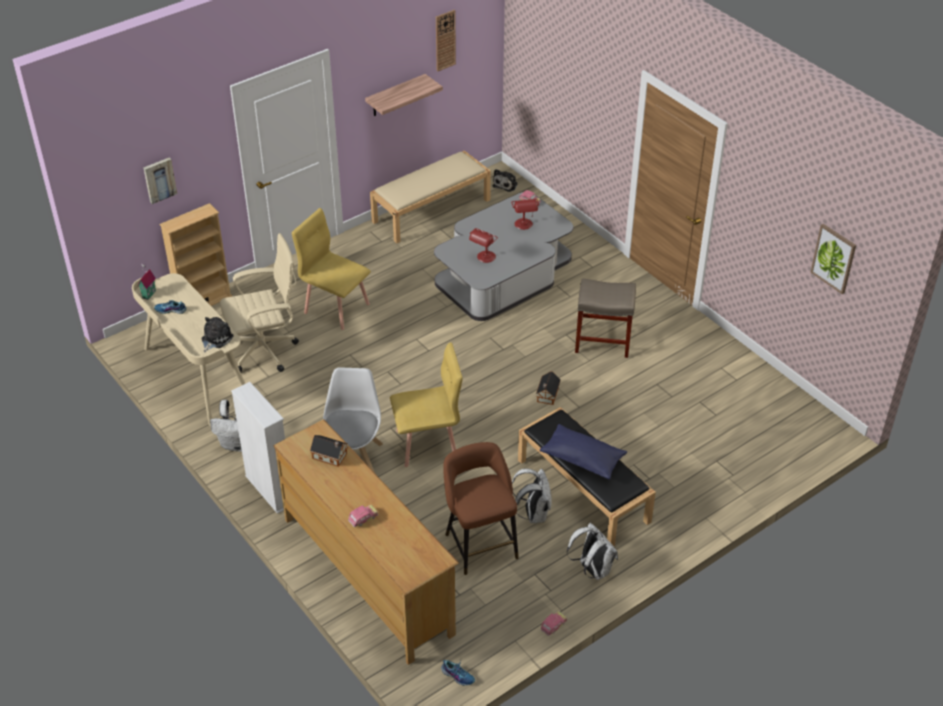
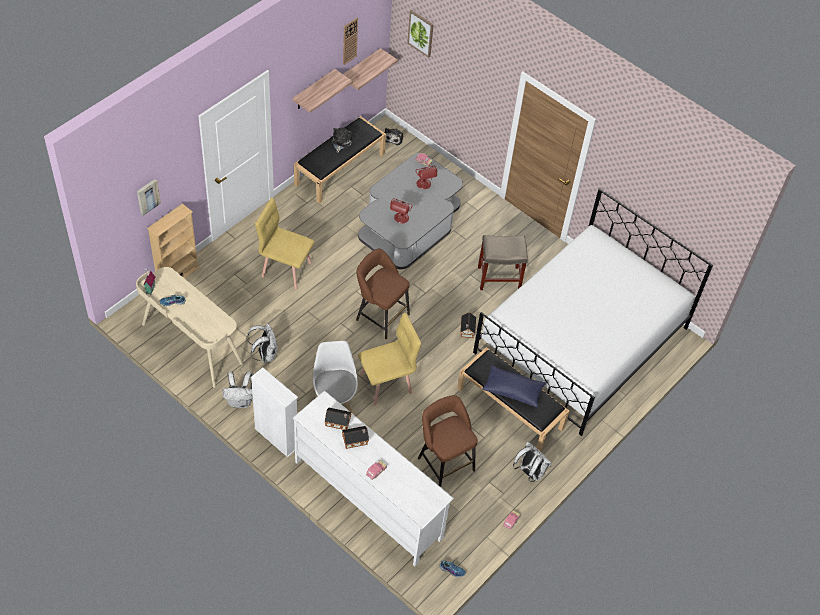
camera: 15 degrees left, 10 degrees up
(215, 339) = (216, 325): plush toy -> plush toy (341, 142)
(266, 350) = (240, 315): beige office chair -> none
(347, 479) = (356, 440): none -> toy house
(367, 575) = (368, 499): brown dresser -> white dresser
(431, 210) = (340, 168): beige bench -> black bench
(439, 368) = (380, 315): none -> brown stool
(462, 84) = (360, 68): none -> shelf
(533, 514) = (478, 432): white backpack -> white backpack (265, 355)
(697, 422) = (582, 340): none -> white bed
(834, 258) = (683, 221): picture -> picture (421, 33)

